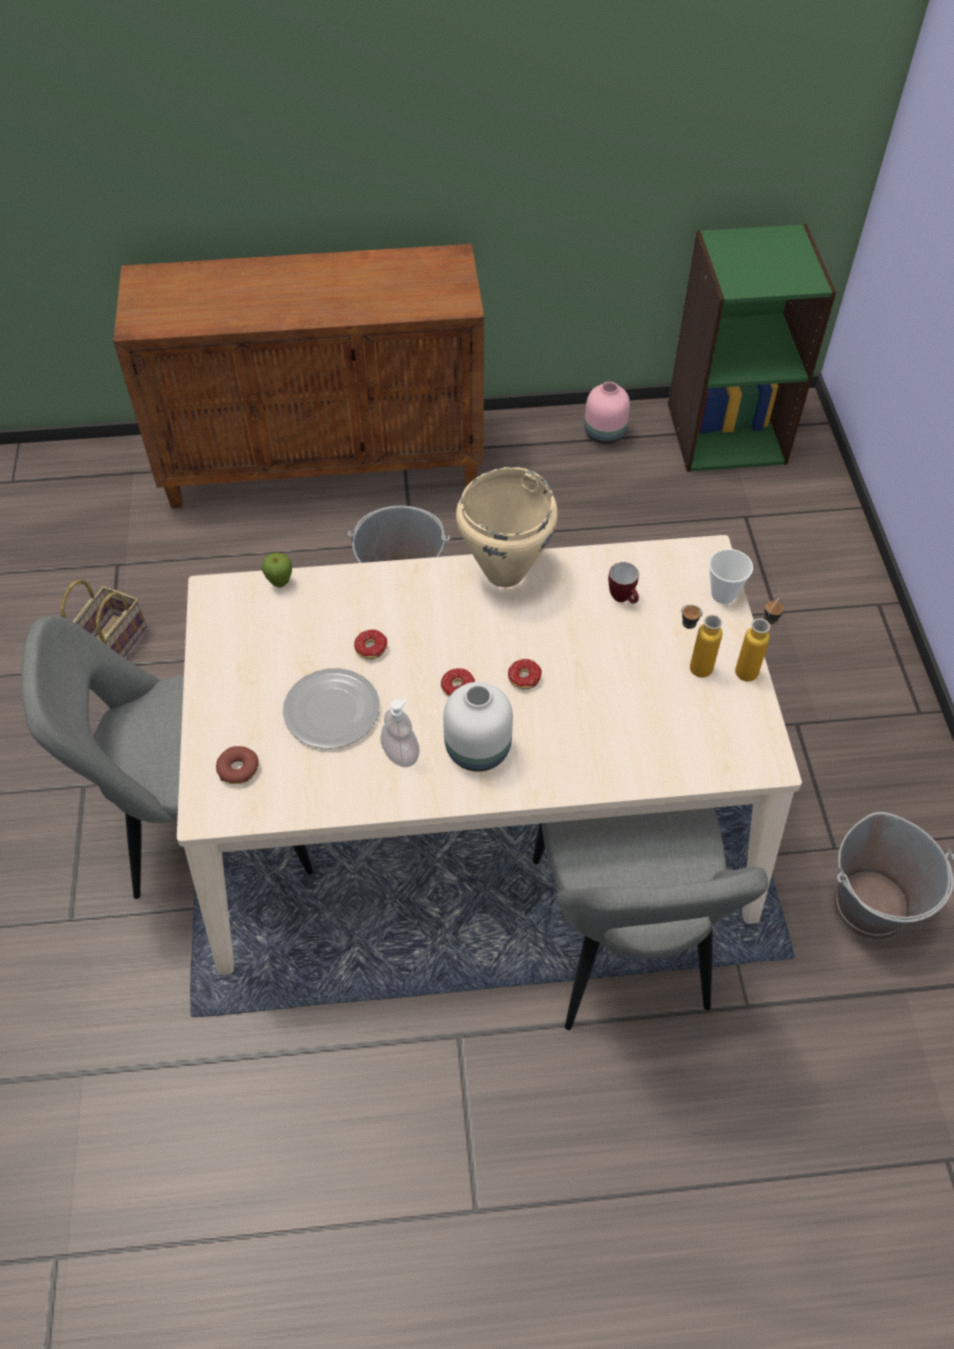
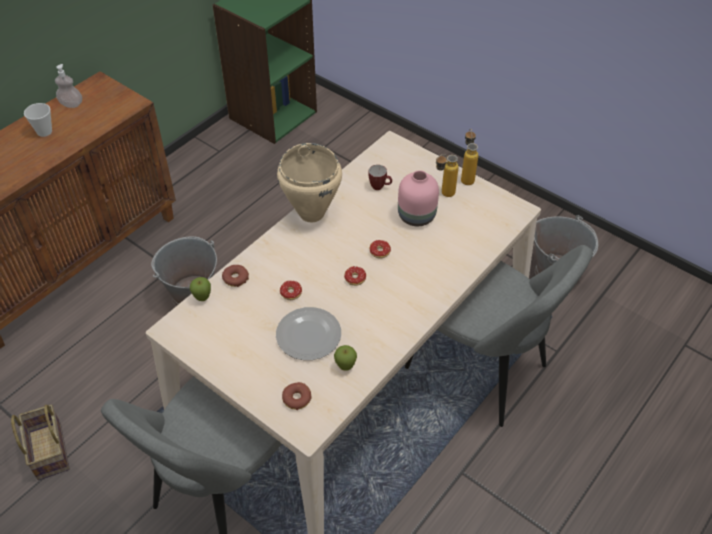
camera: 45 degrees left, 5 degrees down
(325, 778) = (345, 367): none -> apple
(336, 587) = (235, 278): none -> donut
(400, 753) = (366, 327): soap dispenser -> soap dispenser (71, 104)
(476, 748) = (397, 298): white vase -> none
(604, 433) = (212, 151): pink vase -> pink vase (415, 215)
(723, 594) = (418, 156): cup -> cup (44, 132)

